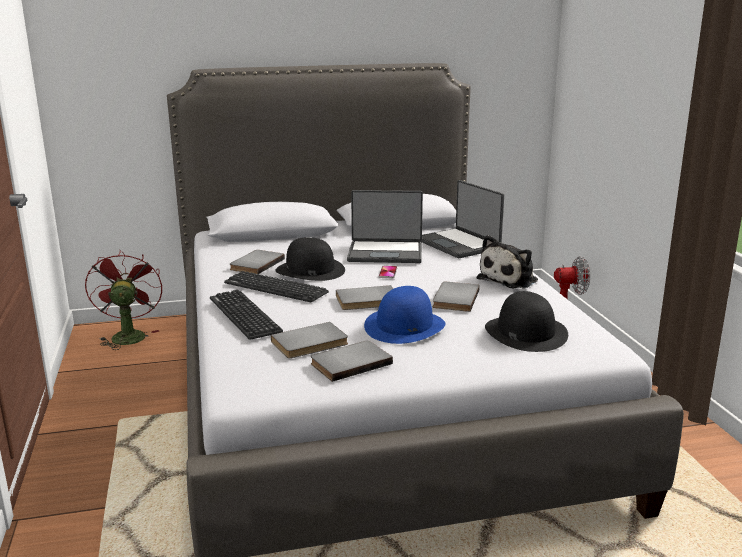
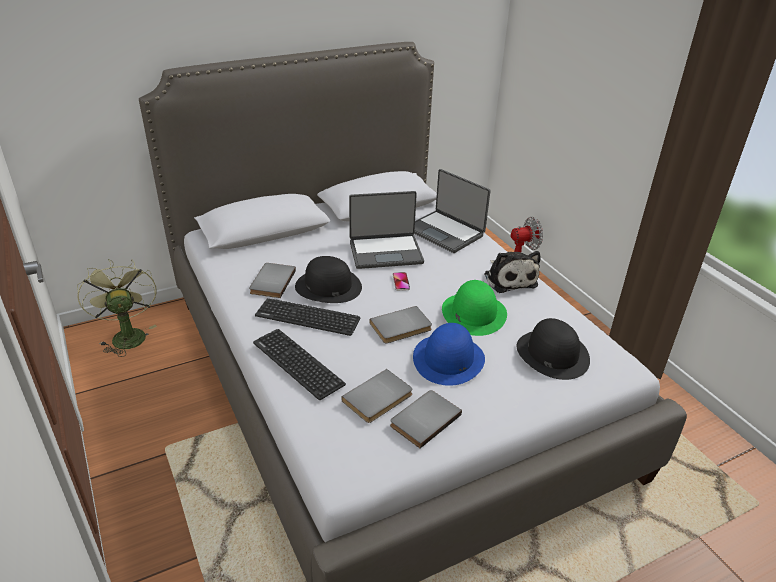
camera: 15 degrees left, 15 degrees up
(128, 335) = (126, 335): red fan -> green fan
(454, 299) = (473, 313): grey book -> green hat
(510, 279) = (509, 279): plush toy -> plush toy turned 45 degrees counterclockwise

